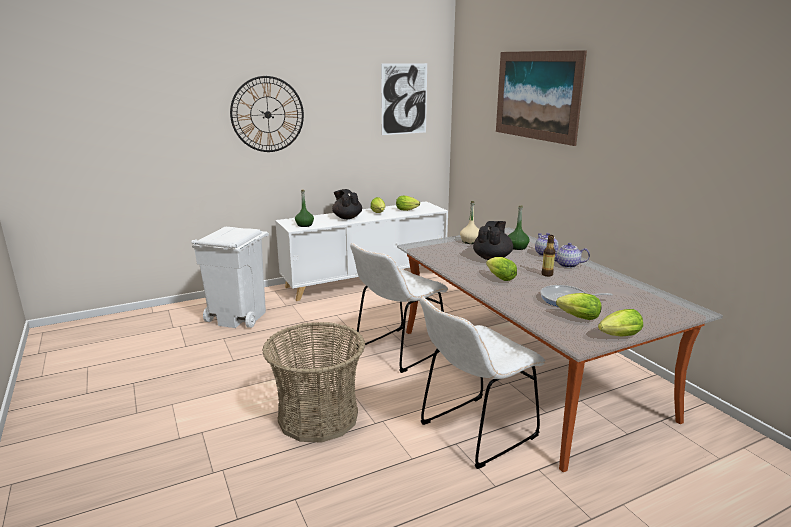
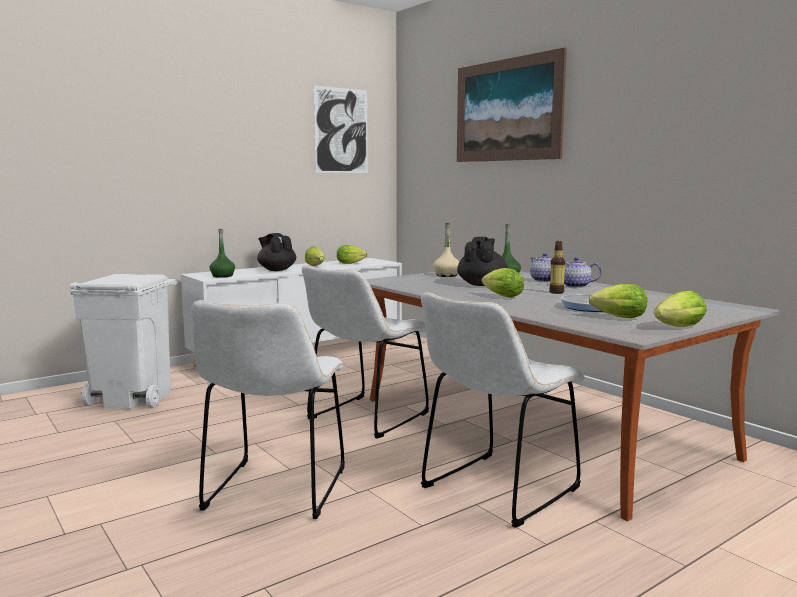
camera: 10 degrees left, 10 degrees down
(267, 114) = (172, 136): wall clock -> none
(318, 417) = (274, 492): basket -> white chair

